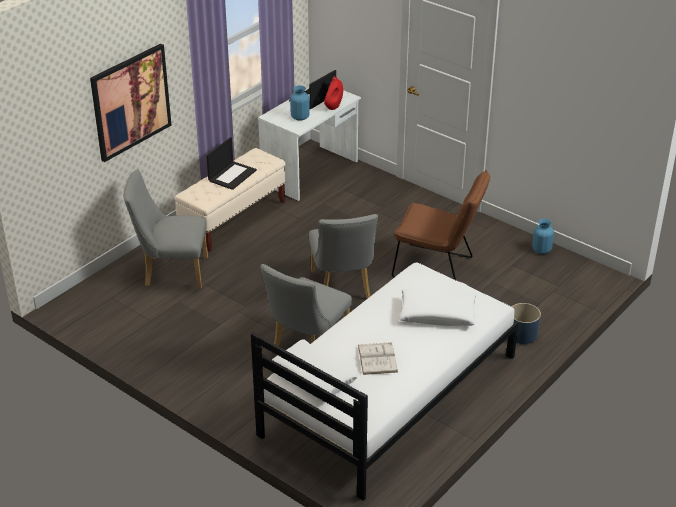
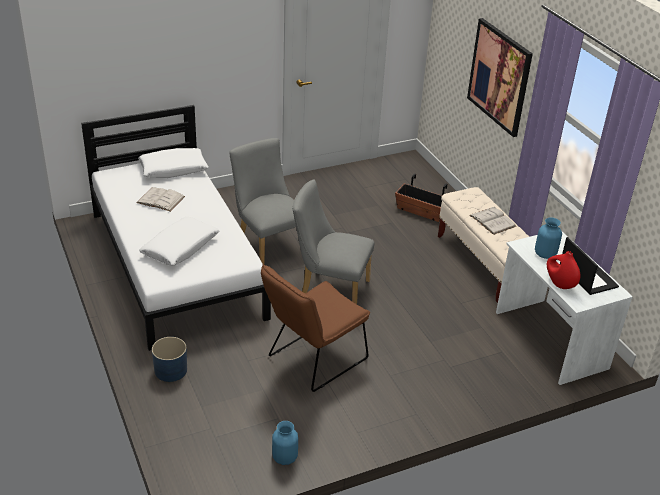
camera: 115 degrees right, 0 degrees up
(171, 272) = (421, 211): grey chair -> planter
(232, 175) = (492, 221): laptop -> white book

